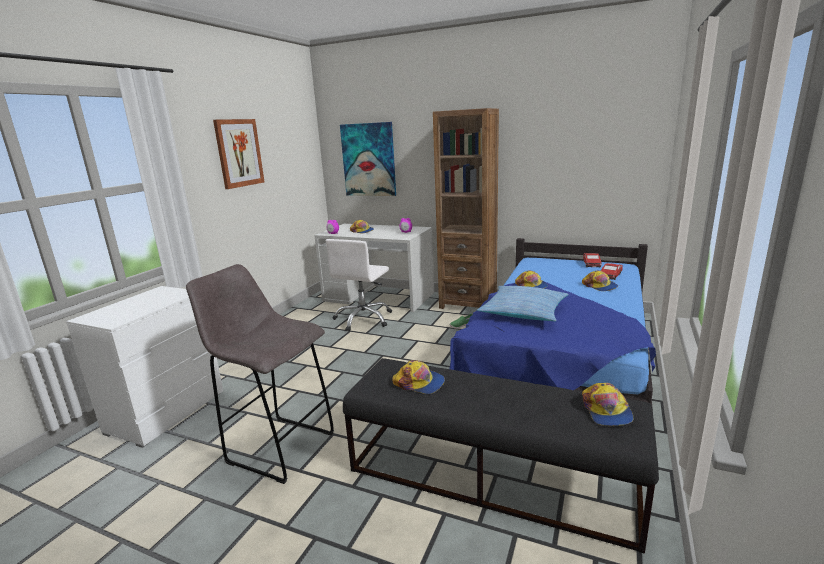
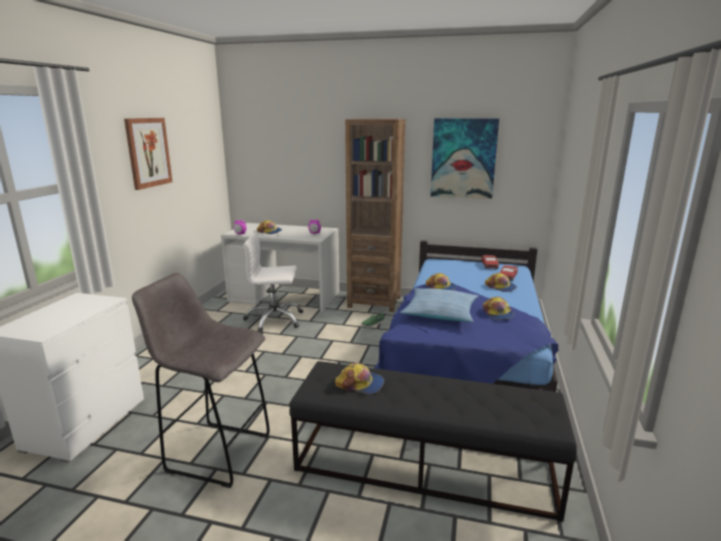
camera: 10 degrees left, 0 degrees up
(363, 319) = (274, 320): white office chair -> white office chair turned 75 degrees clockwise
(368, 160) = (275, 160): picture -> picture (463, 158)
(606, 411) = (528, 402): cap -> cap (498, 313)

